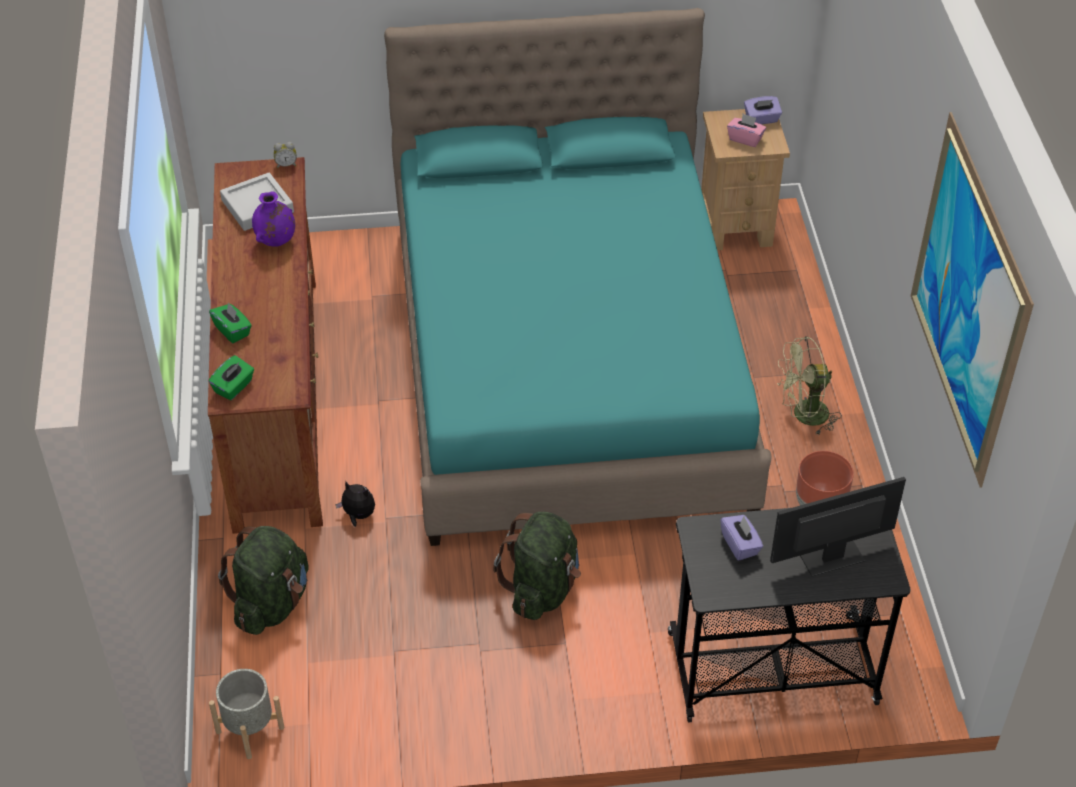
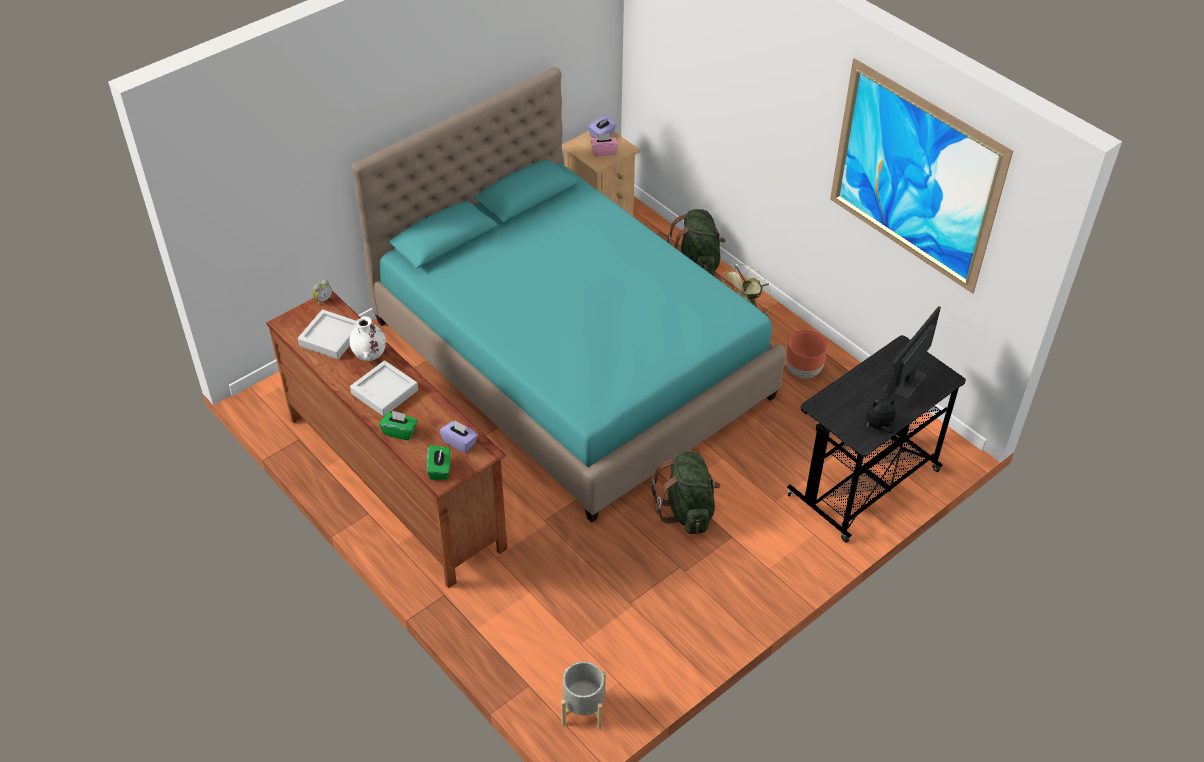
camera: 35 degrees left, 0 degrees up
(256, 284) = (384, 392): none -> grey tray
(271, 603) = (520, 619): green backpack -> green backpack (697, 264)
(276, 242) = (370, 356): purple vase -> white vase
(358, 515) = (524, 529): plush toy -> plush toy (879, 426)
(740, 545) = (851, 402): purple tissue box -> purple tissue box (460, 442)

